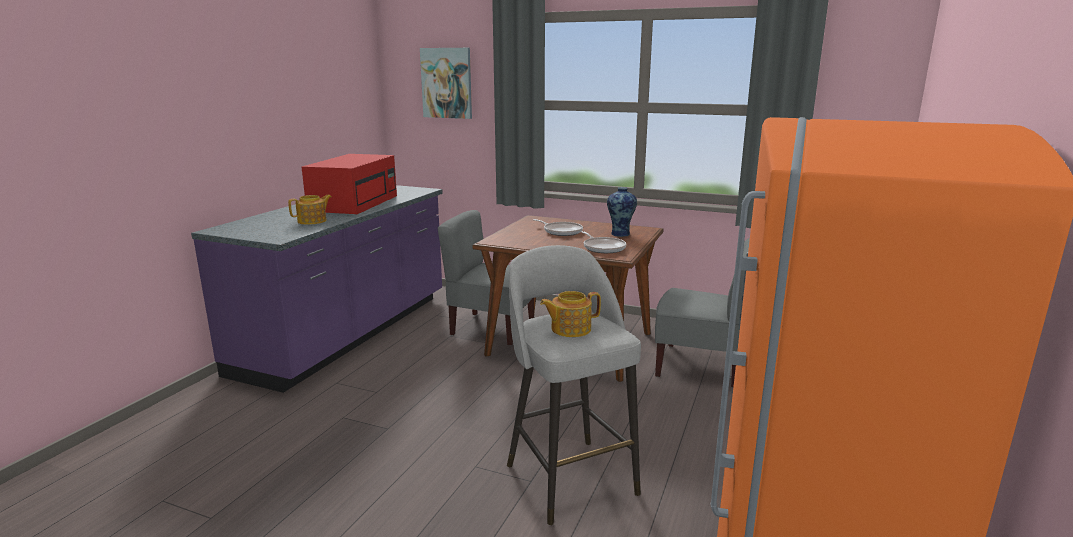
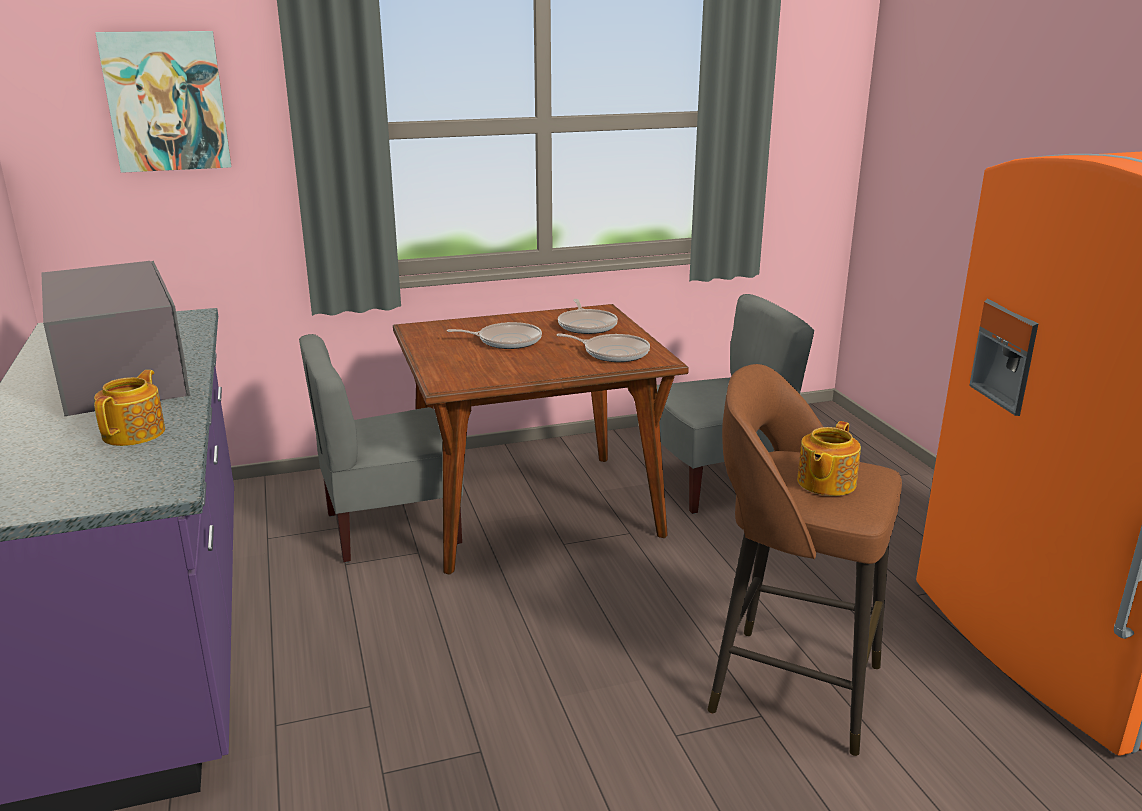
camera: 40 degrees left, 5 degrees up
(354, 203) = (120, 373): red microwave -> grey microwave
(569, 477) = (789, 686): grey stool -> brown stool
(620, 234) = (587, 325): vase -> frying pan

